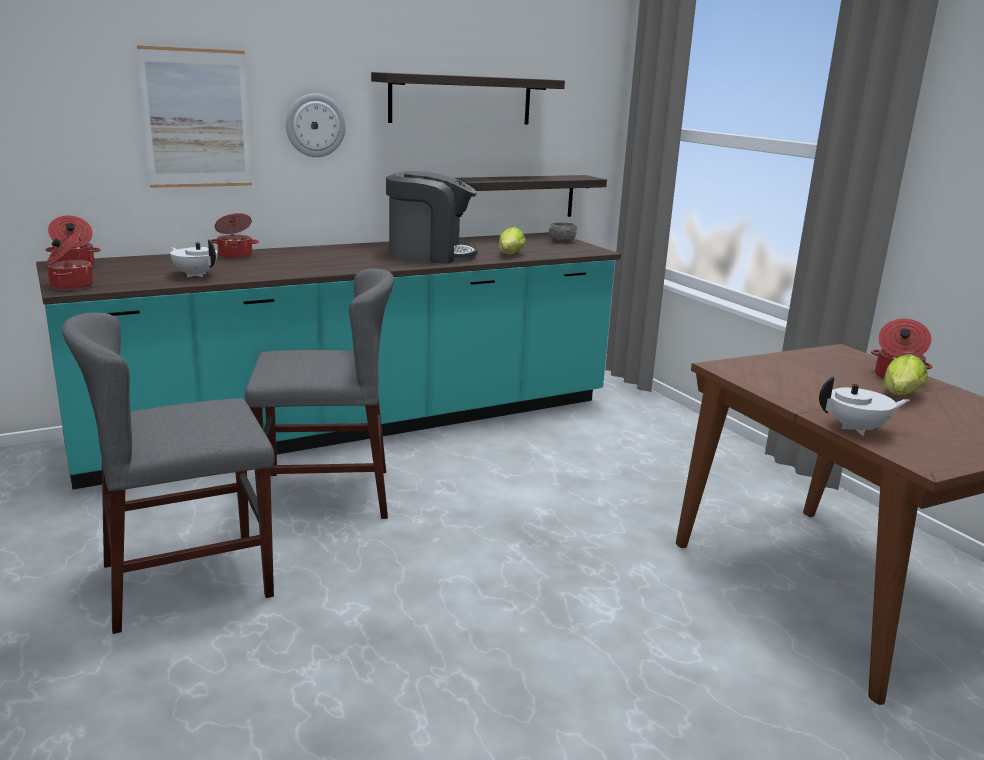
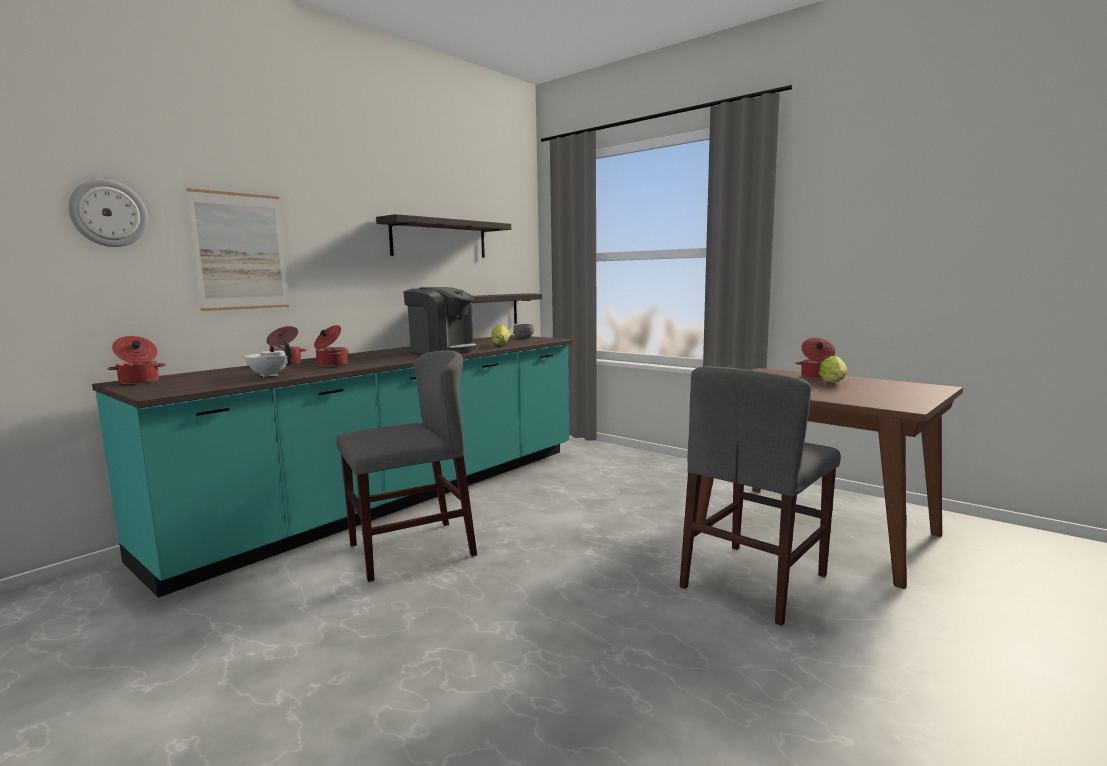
camera: 20 degrees left, 10 degrees down
(70, 286) = (156, 392): cooking pot -> cooking pot (331, 365)
(187, 580) = (336, 643): grey chair -> grey chair (754, 581)
(315, 125) = (336, 257): wall clock -> wall clock (108, 213)
(429, 254) = (443, 350): coffee machine -> coffee machine turned 45 degrees clockwise
(857, 429) = (842, 399): white teapot -> none

